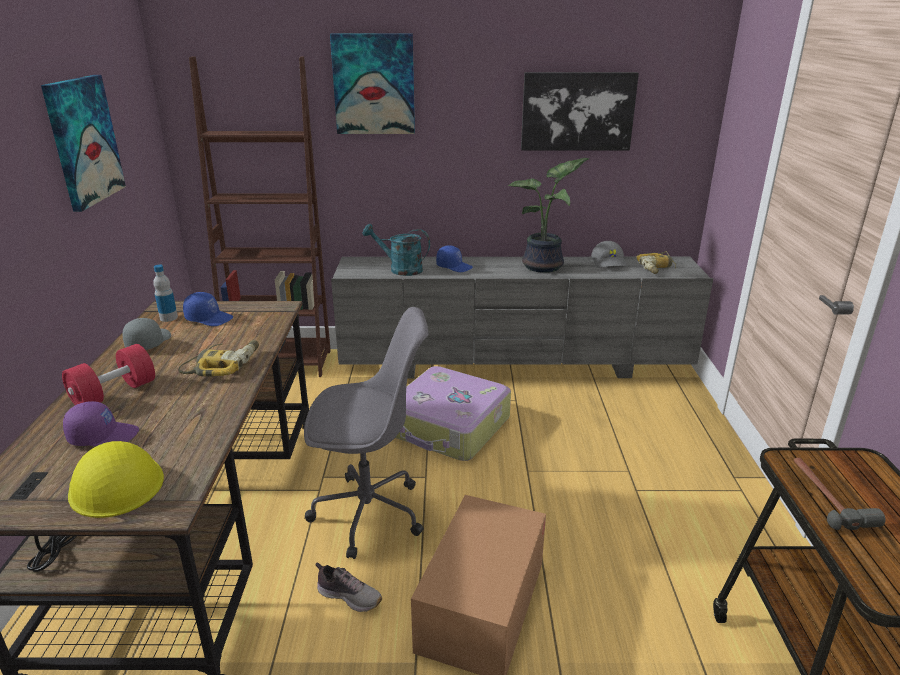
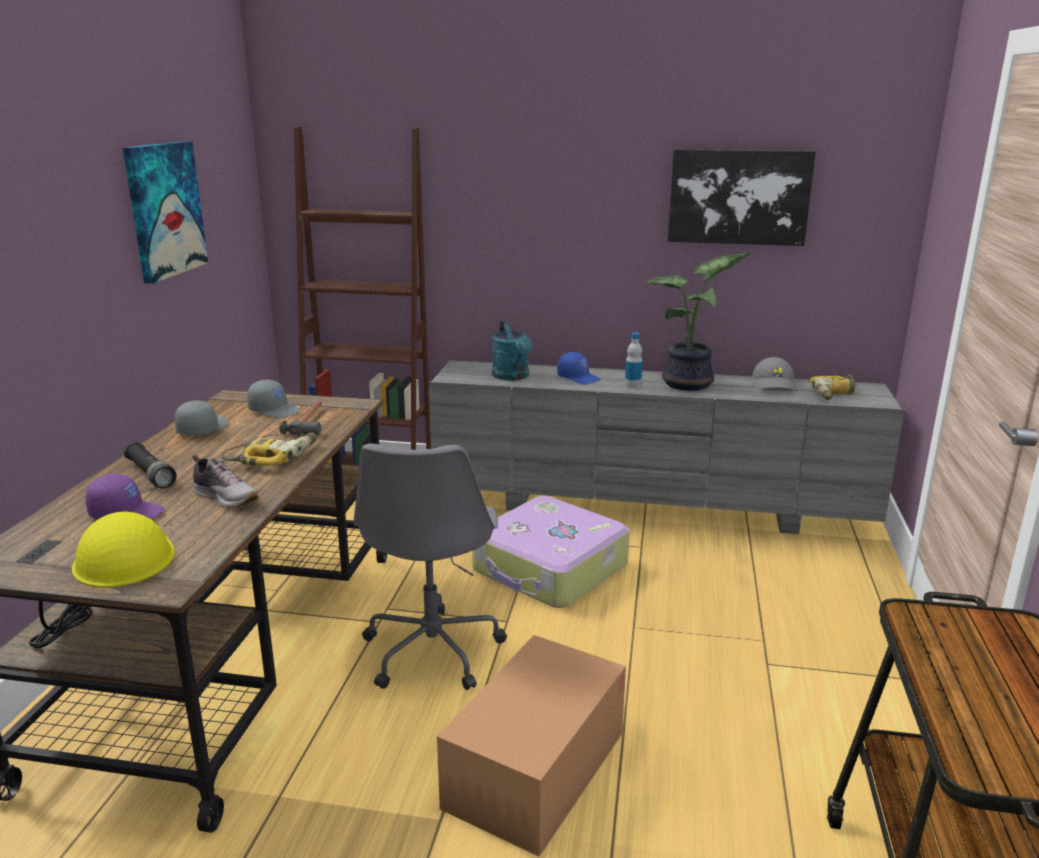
camera: 10 degrees right, 5 degrees down
(114, 393) = (151, 475): red dumbbell -> black flashlight
(168, 318) = (232, 407): bottle -> bottle (632, 385)
(209, 318) = (275, 410): blue cap -> grey cap
(349, 596) = (383, 738): shoe -> shoe (226, 497)
(371, 513) = (432, 654): grey office chair -> grey office chair turned 90 degrees clockwise
(374, 84) = (496, 160): picture -> none
(400, 269) = (513, 377): turquoise watering can -> turquoise watering can turned 135 degrees counterclockwise
(826, 497) = (946, 657): hammer -> hammer (310, 422)

